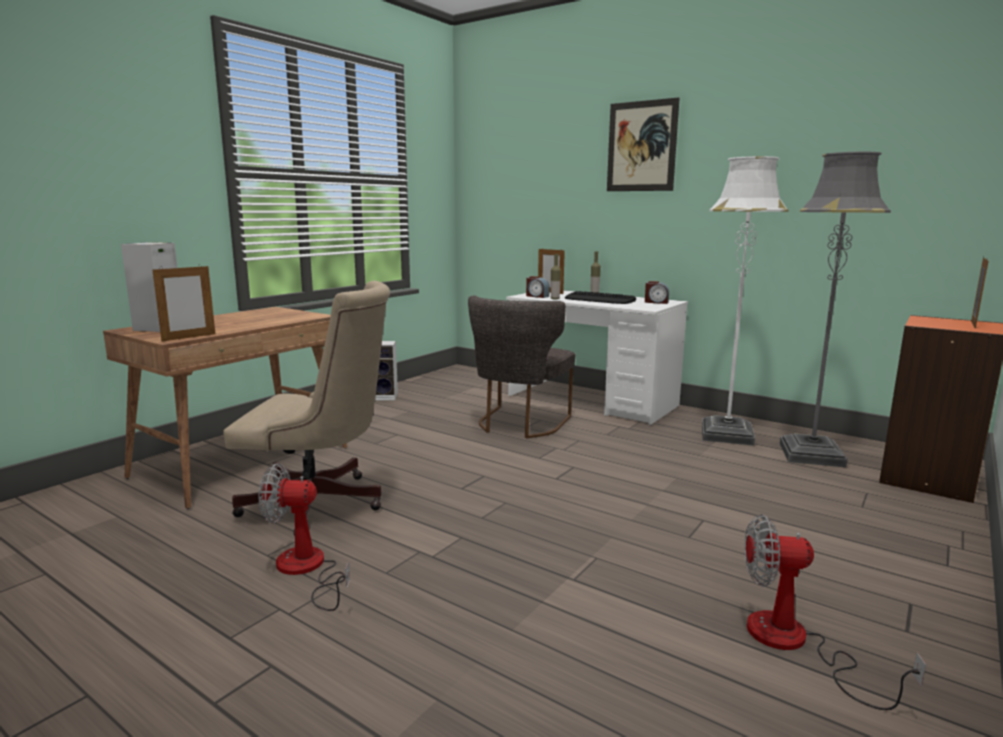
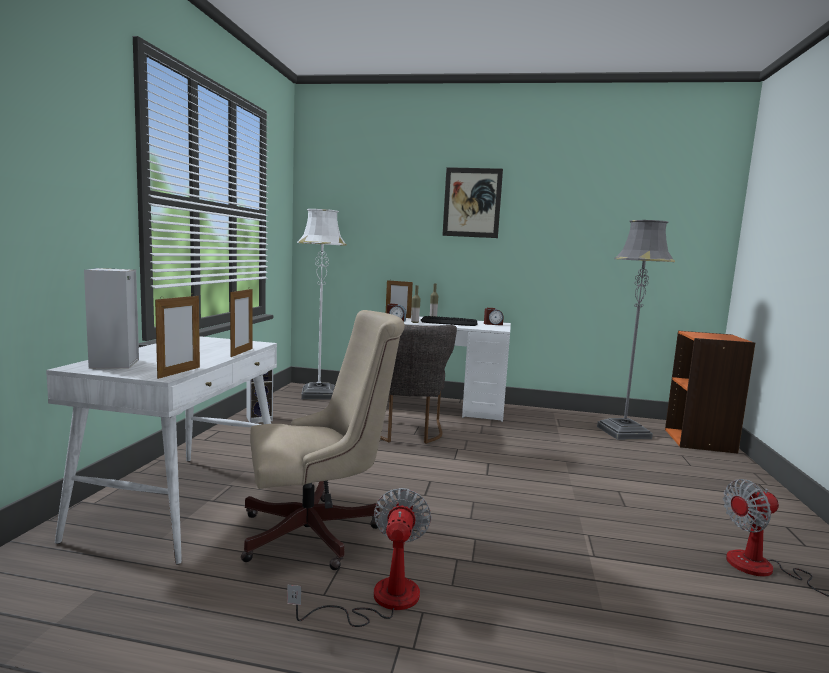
camera: 25 degrees left, 5 degrees down
(243, 462) = (184, 502): brown desk -> white desk
(307, 570) = (380, 600): fan -> fan turned 120 degrees clockwise
(726, 435) = (559, 424): white floor lamp -> white floor lamp (318, 394)
(973, 324) = (723, 336): picture frame -> picture frame (241, 352)

